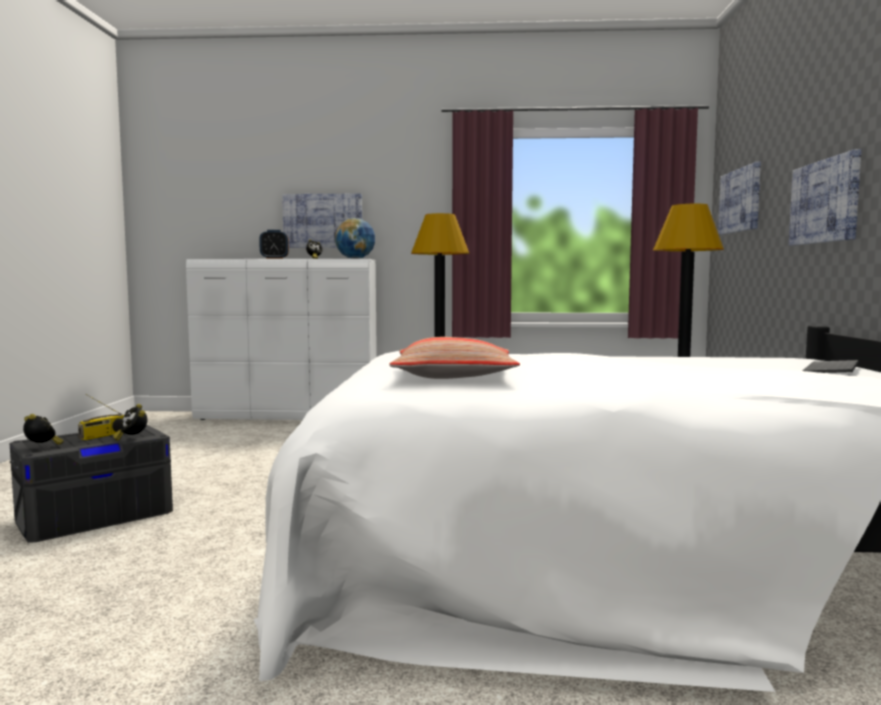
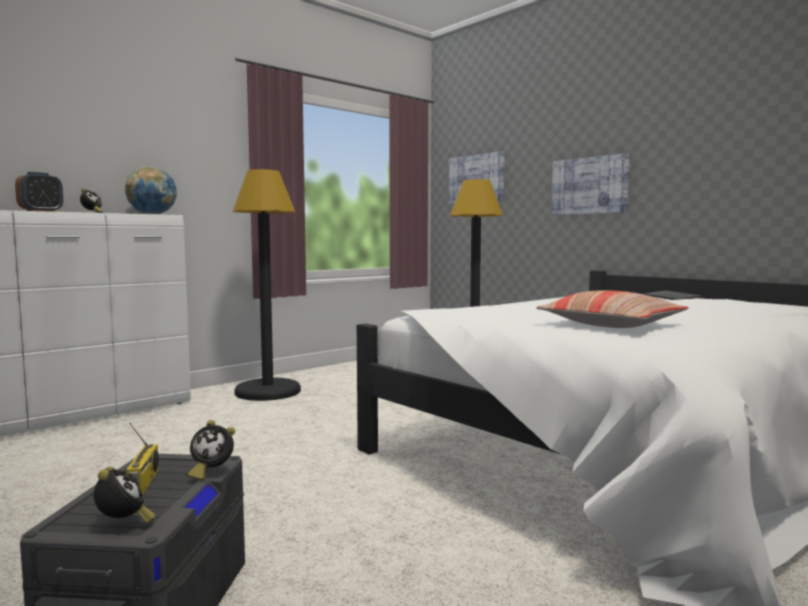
camera: 45 degrees left, 0 degrees up
(42, 447) = (124, 524): alarm clock -> alarm clock turned 75 degrees clockwise
(323, 221) = (92, 166): picture -> none

